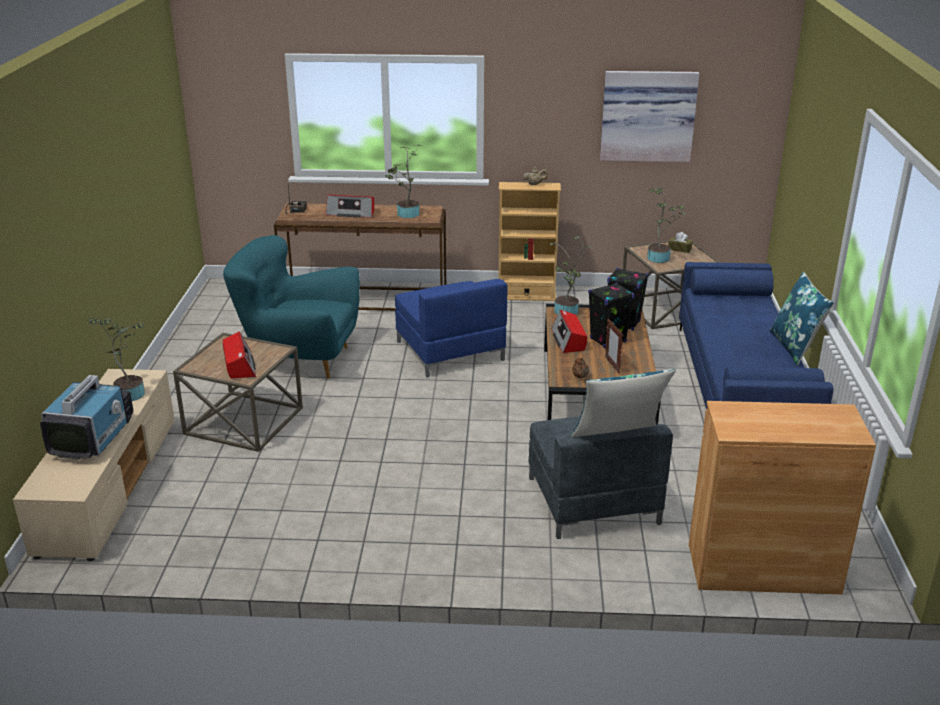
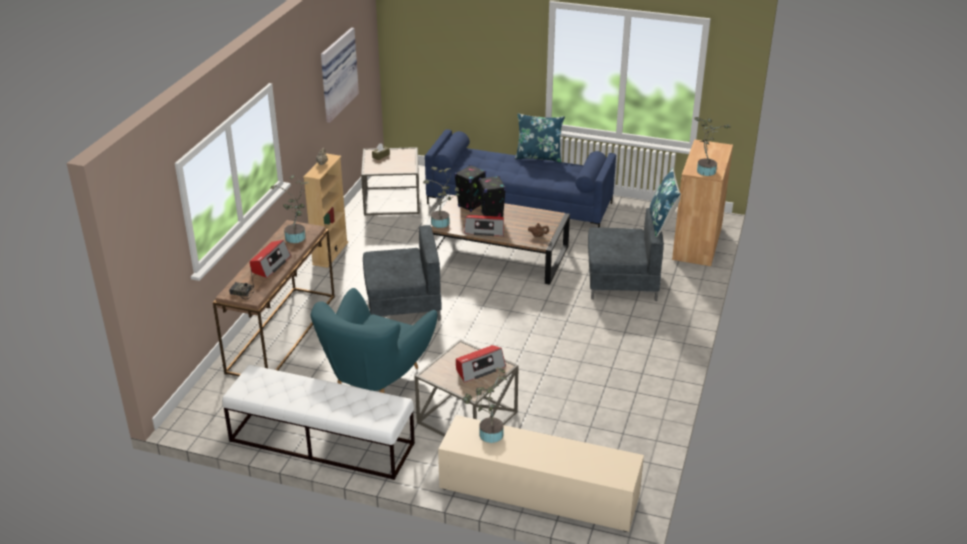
camera: 75 degrees left, 5 degrees up
(93, 437) = (555, 453): television -> none
(194, 349) = (321, 442): none -> white bench
(239, 365) = (479, 369): radio -> radio turned 150 degrees clockwise
(450, 350) = (402, 303): blue armchair -> grey armchair
(612, 365) = (527, 222): picture frame -> none
(660, 258) = (392, 166): potted plant -> potted plant (705, 170)

